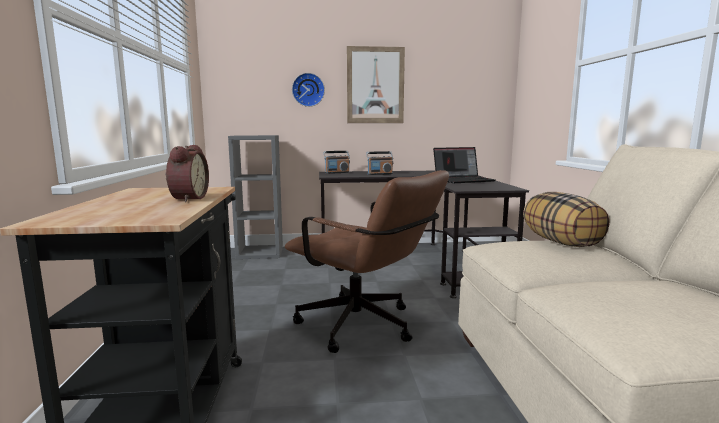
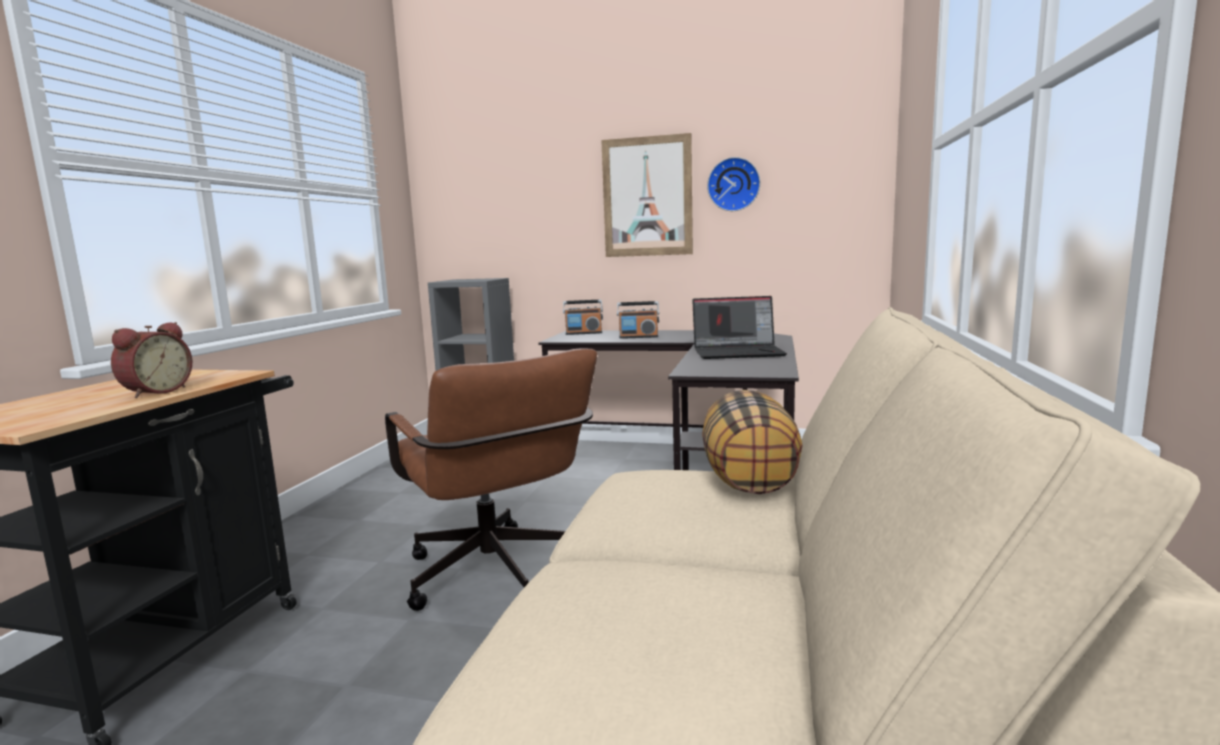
camera: 20 degrees right, 0 degrees up
(308, 90) = (549, 210): wall clock -> wall clock (733, 184)

